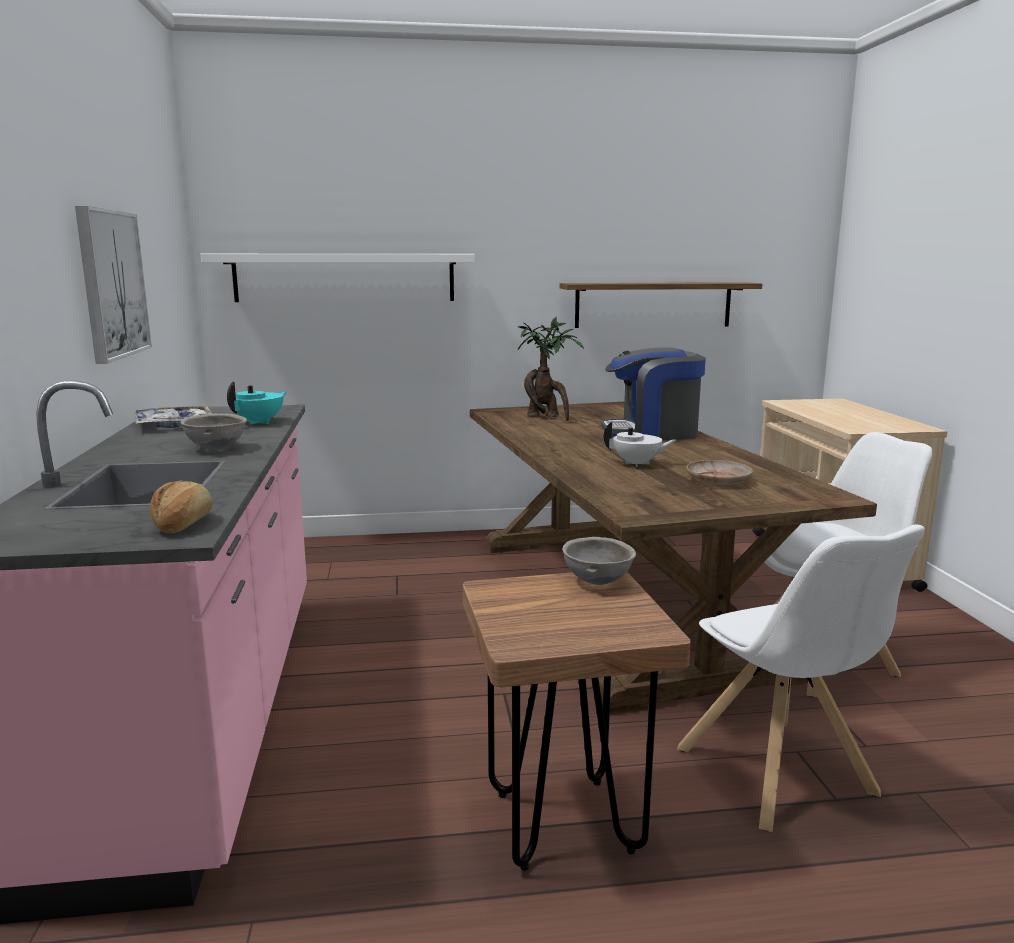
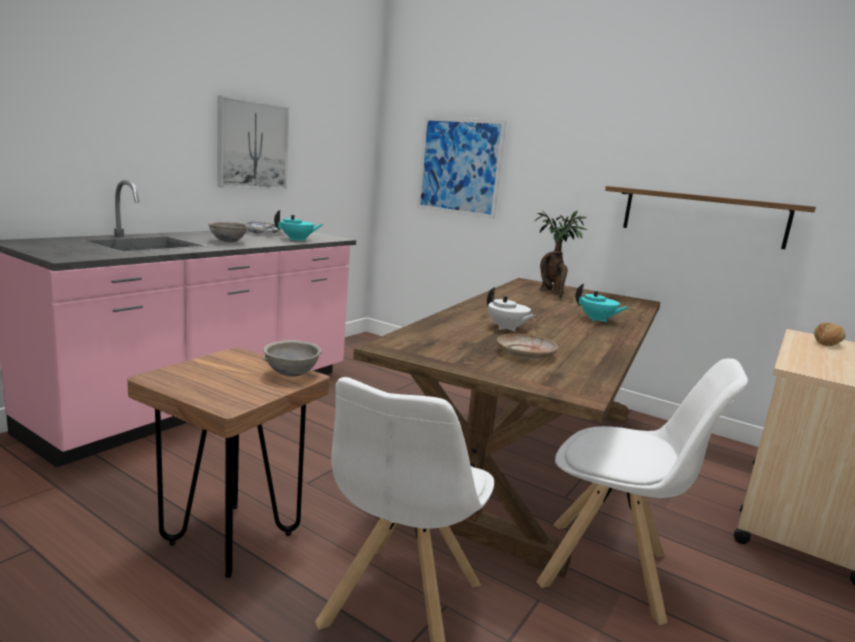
camera: 40 degrees right, 0 degrees up
(182, 524) = (83, 255): bread -> bread (826, 344)
(345, 277) = (459, 166): white shelf -> picture
(652, 433) = (597, 320): coffee machine -> turquoise teapot

